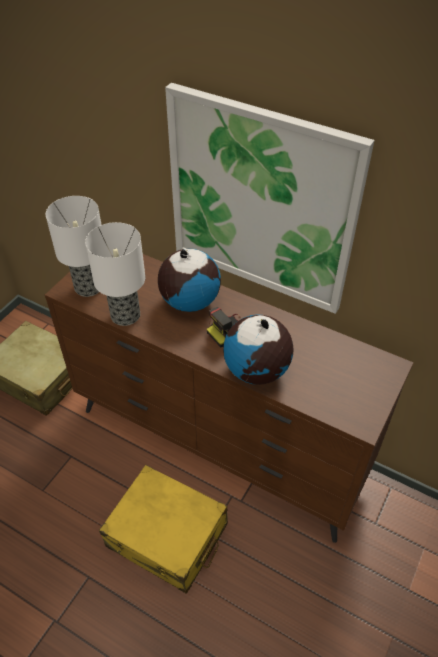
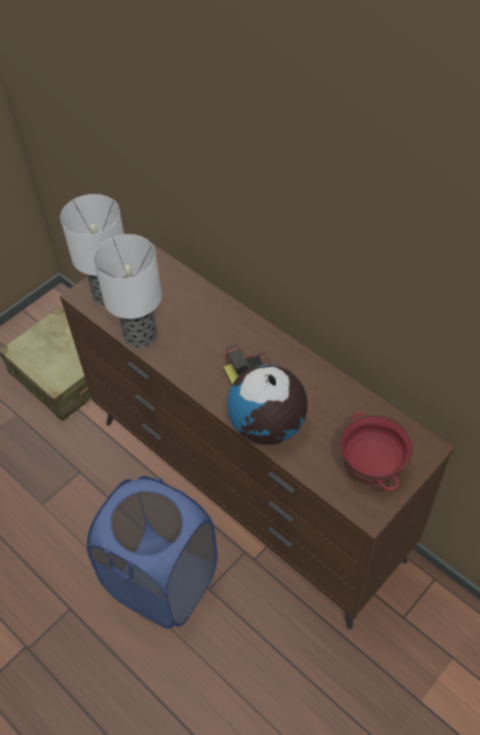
camera: 15 degrees right, 5 degrees up
(167, 535) = (163, 582): yellow suitcase -> blue laundry basket
(189, 301) = (215, 329): globe -> none
(261, 202) = (297, 234): picture -> none
(354, 389) = (372, 467): none -> red bowl

